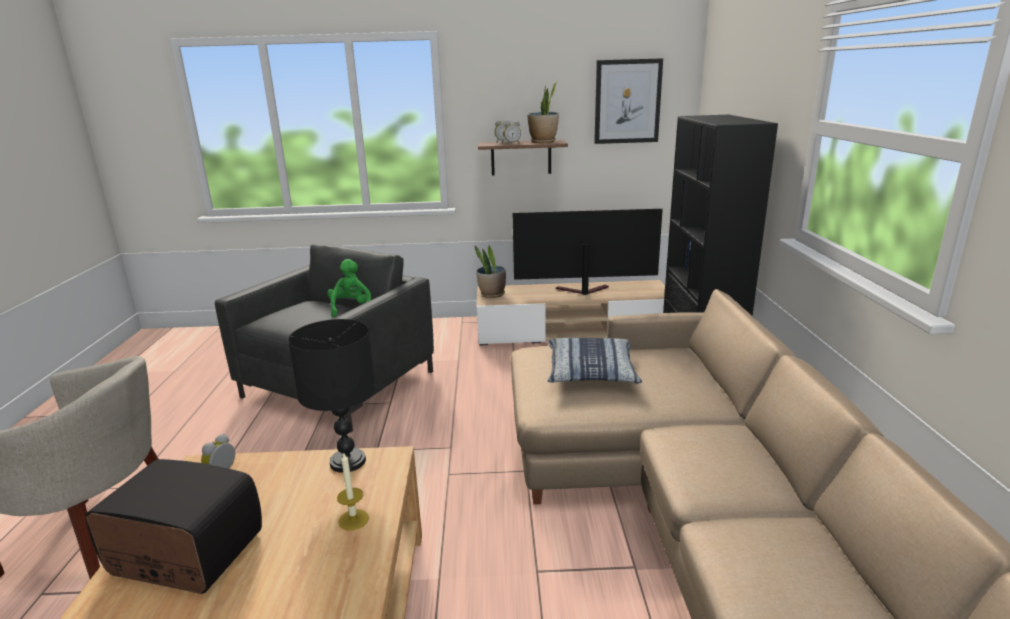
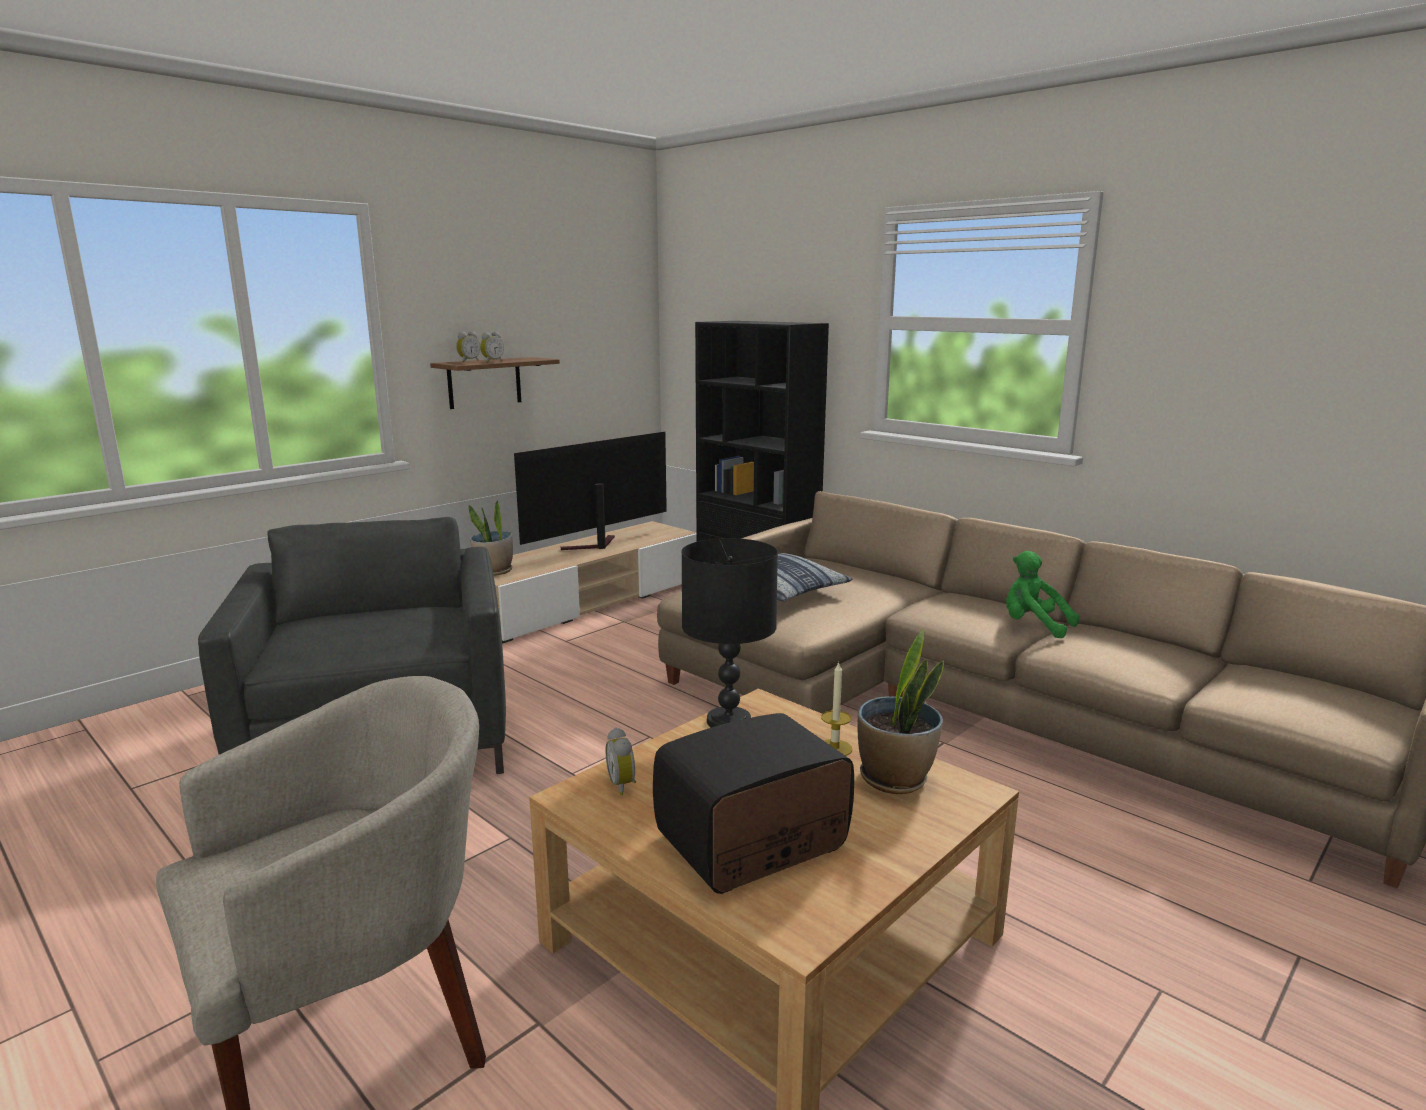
camera: 45 degrees left, 5 degrees down
(351, 309) = (406, 608): green plush toy -> green plush toy (1033, 626)
(543, 142) = (522, 359): potted plant -> potted plant (895, 779)
(627, 101) = (594, 310): picture -> none

